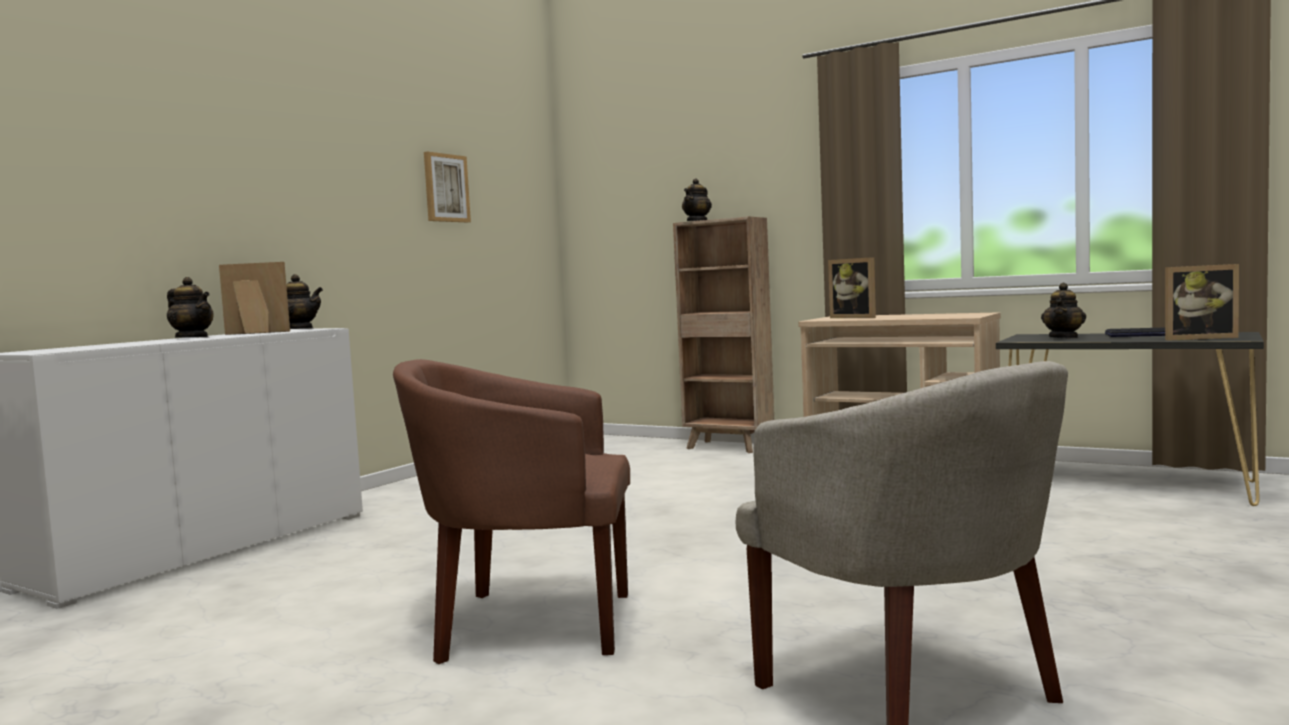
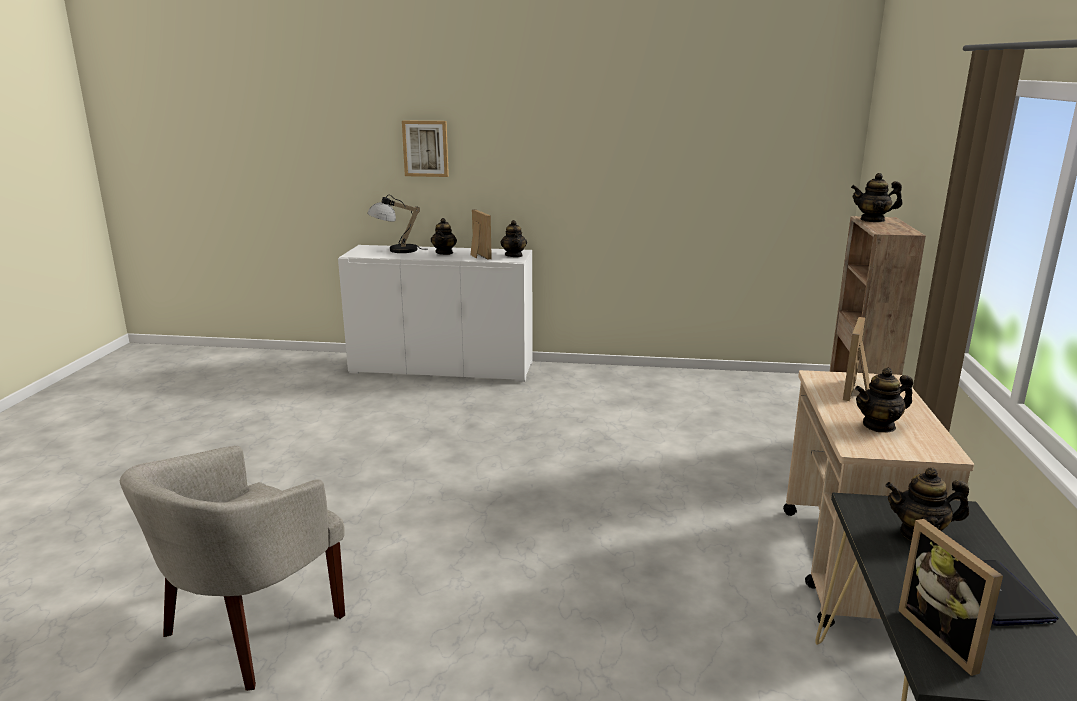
camera: 65 degrees right, 15 degrees up
(95, 346) = (395, 250): none -> table lamp
(446, 188) = (698, 147): picture -> picture (425, 148)
(528, 624) = (349, 486): brown armchair -> none
(927, 316) = (879, 426): none -> teapot

